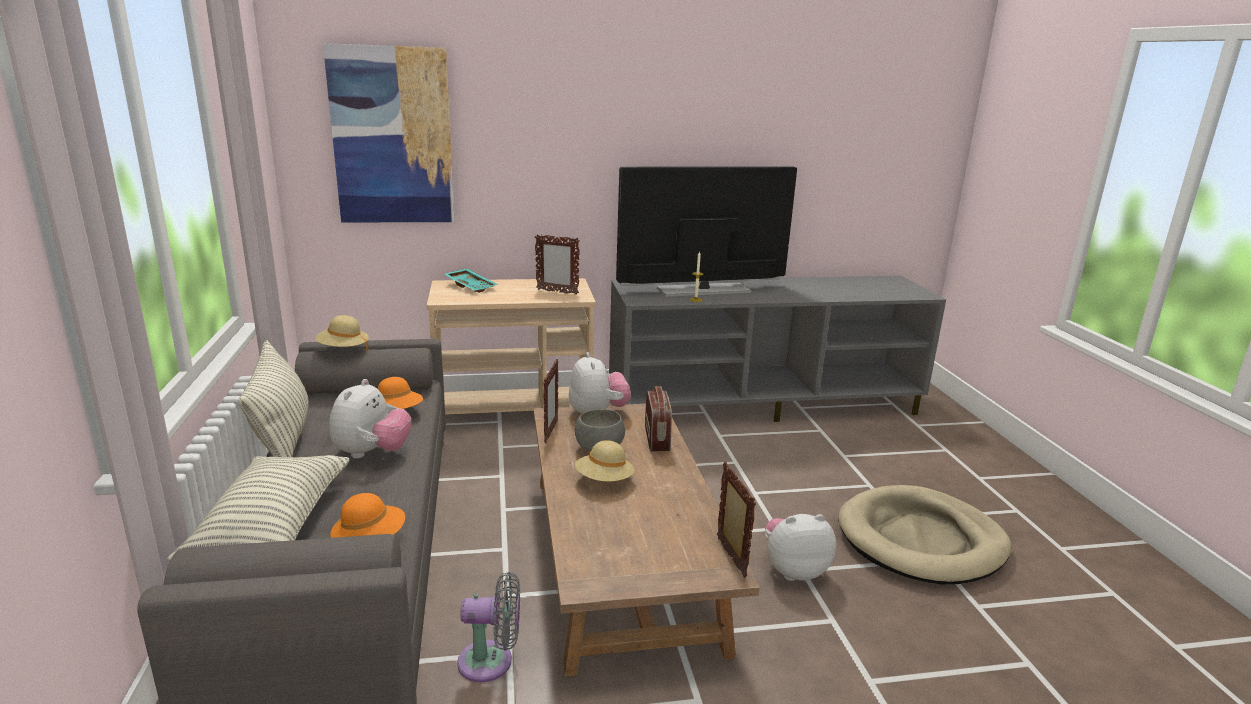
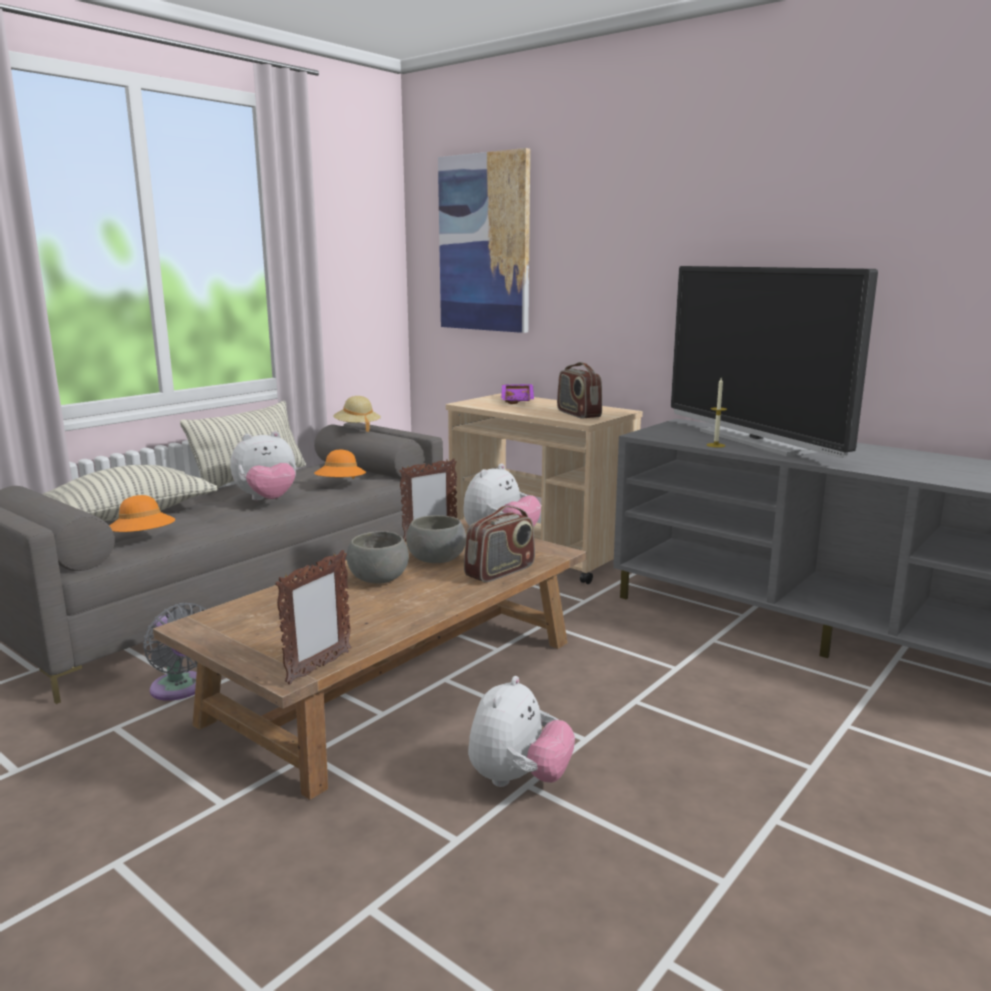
camera: 50 degrees right, 5 degrees down
(471, 286) = (518, 400): turquoise tray -> purple tray
(557, 292) = (578, 414): picture frame -> radio
(604, 480) = (379, 579): beige hat -> grey bowl
(703, 290) = (755, 441): television -> television turned 150 degrees counterclockwise
(794, 570) = (518, 779): plush toy -> plush toy turned 75 degrees clockwise
(921, 540) = (751, 854): beige dog bed -> none

